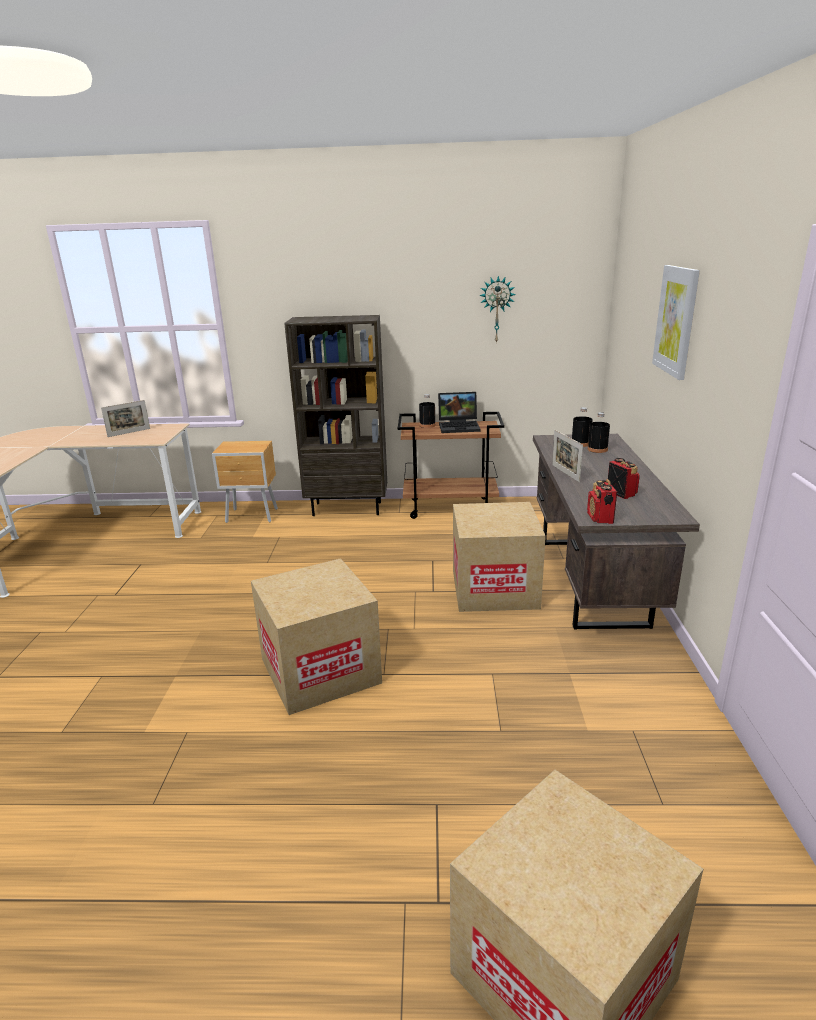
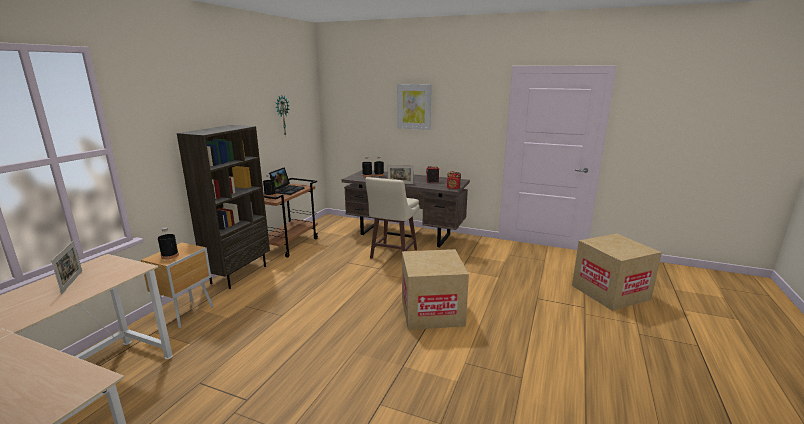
camera: 70 degrees left, 5 degrees down
(235, 447) = (170, 256): none -> black bottle
(494, 589) = (393, 254): cardboard box -> beige stool

